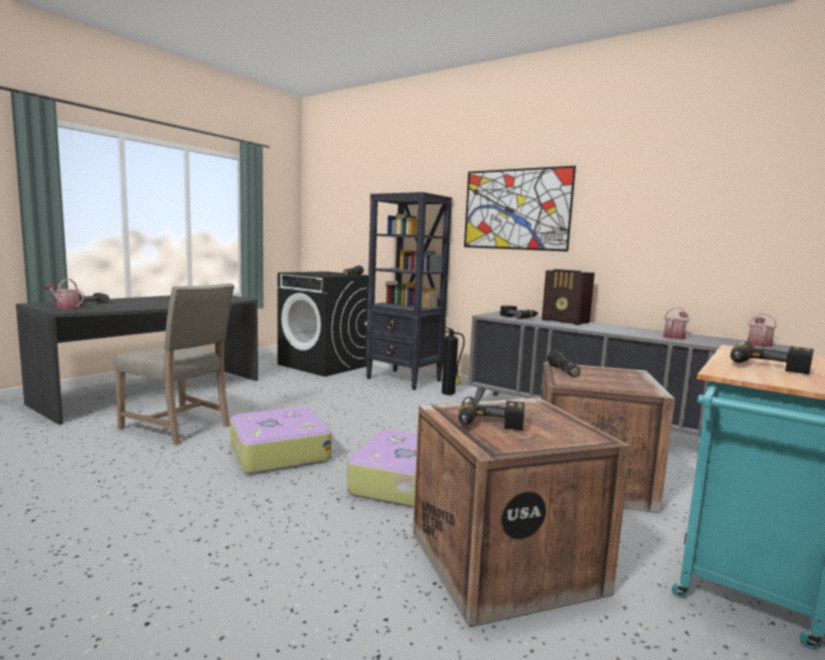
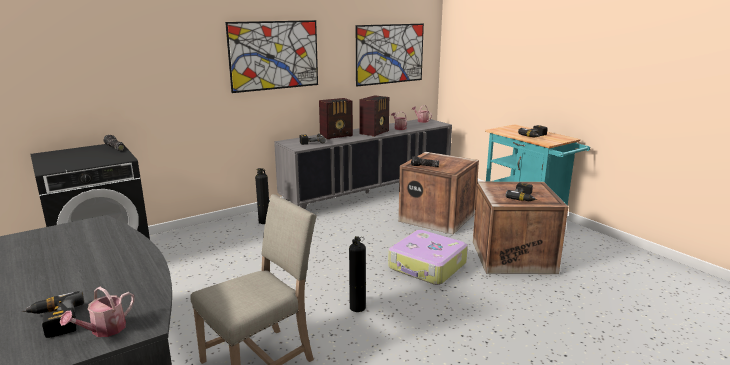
camera: 70 degrees left, 10 degrees up
(278, 452) = (357, 307): suitcase -> fire extinguisher
(404, 380) = (209, 232): black bookcase -> none
(619, 330) = (375, 132): none -> radio
(711, 217) = (390, 54): none -> picture

